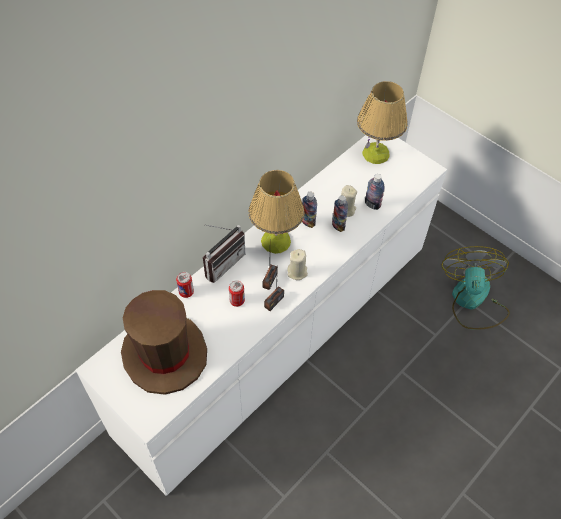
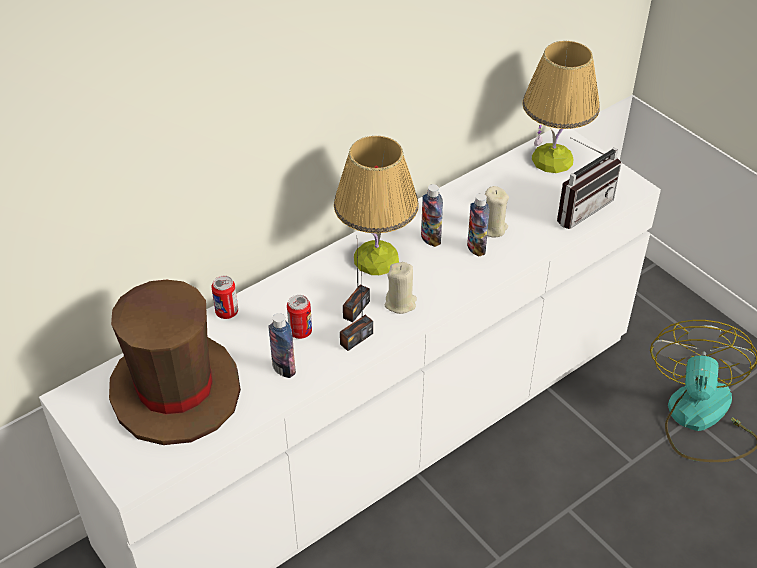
camera: 10 degrees right, 10 degrees down
(221, 262) = (288, 278): radio -> radio (579, 207)
(372, 204) = (534, 225): bottle -> bottle (284, 368)

